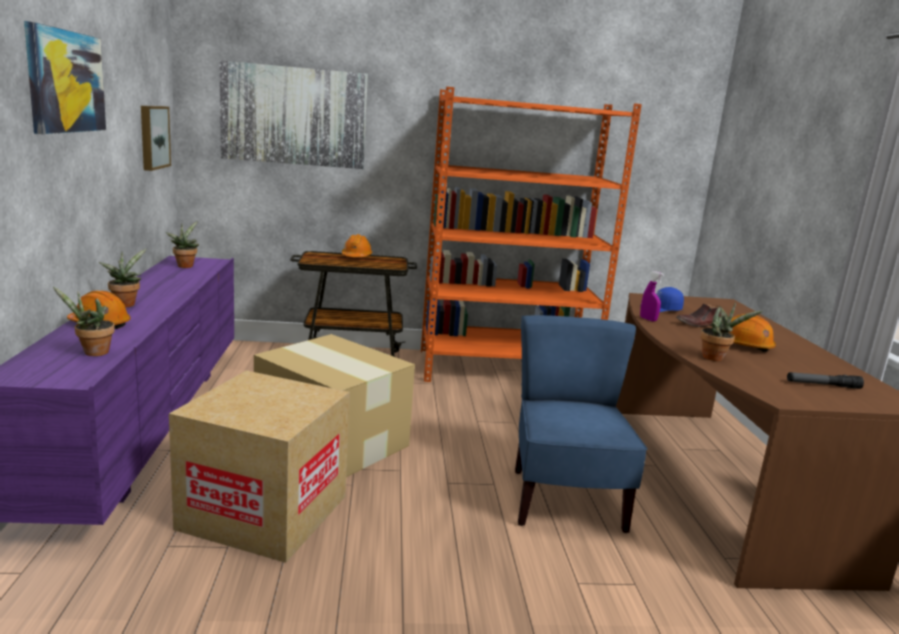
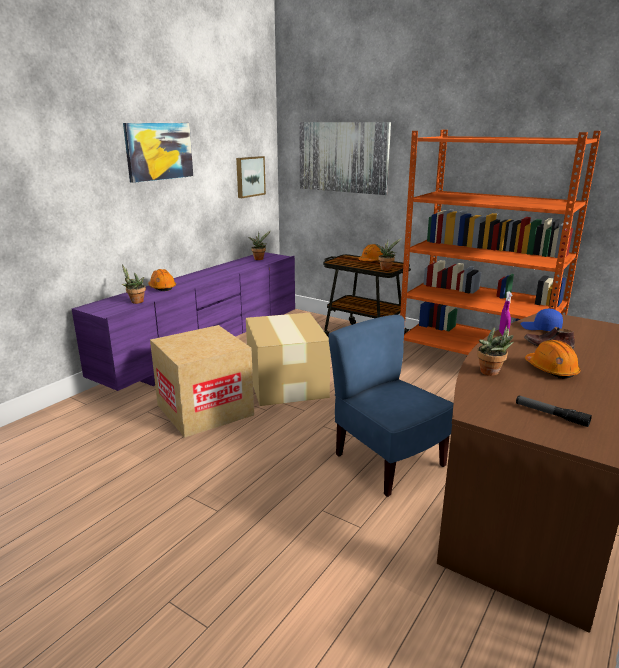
camera: 40 degrees right, 5 degrees up
(125, 304) = (191, 278): potted plant -> potted plant (386, 269)
(564, 500) = (388, 461): blue chair -> blue chair turned 75 degrees counterclockwise

